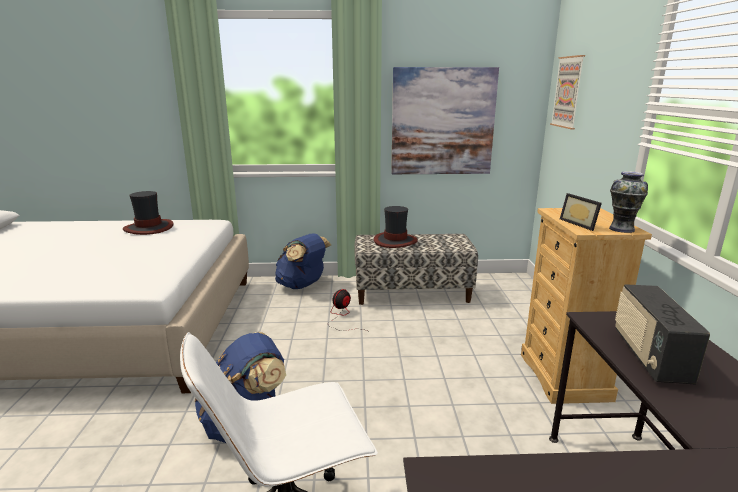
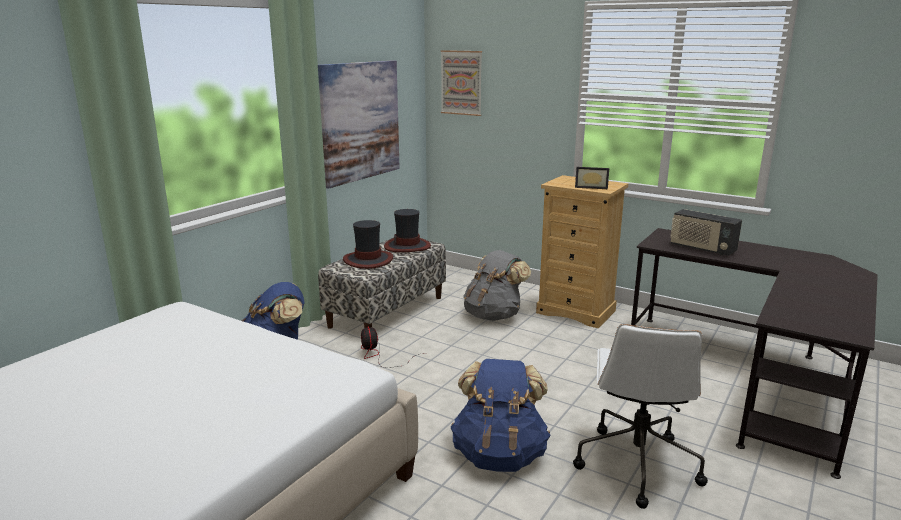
camera: 55 degrees left, 0 degrees up
(149, 228) = (113, 348): hat -> hat (407, 246)
(479, 336) = (494, 315): none -> grey backpack
(621, 229) = (612, 184): vase -> none

